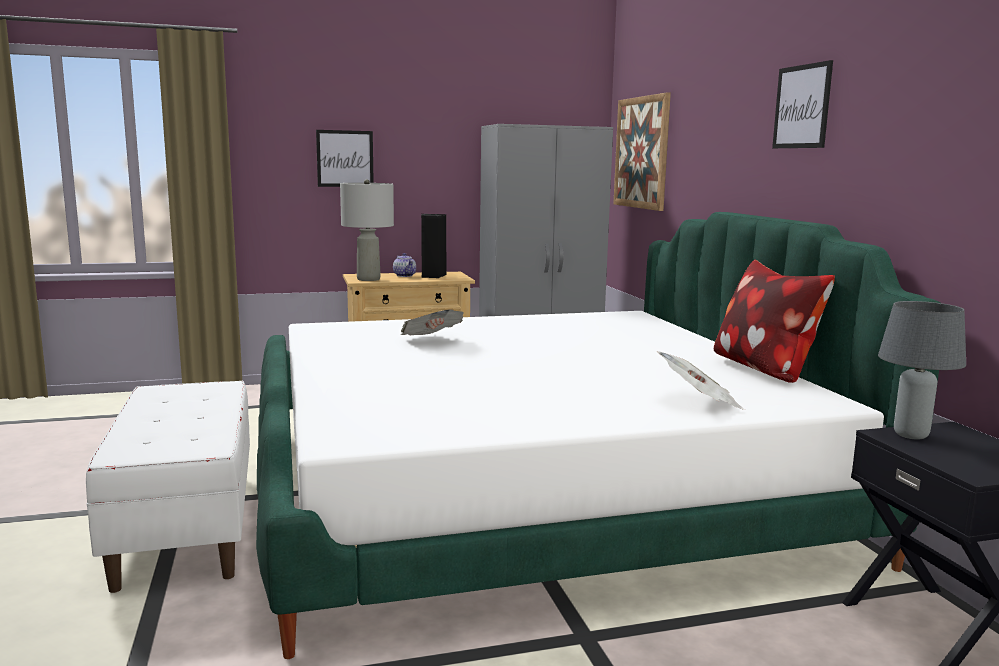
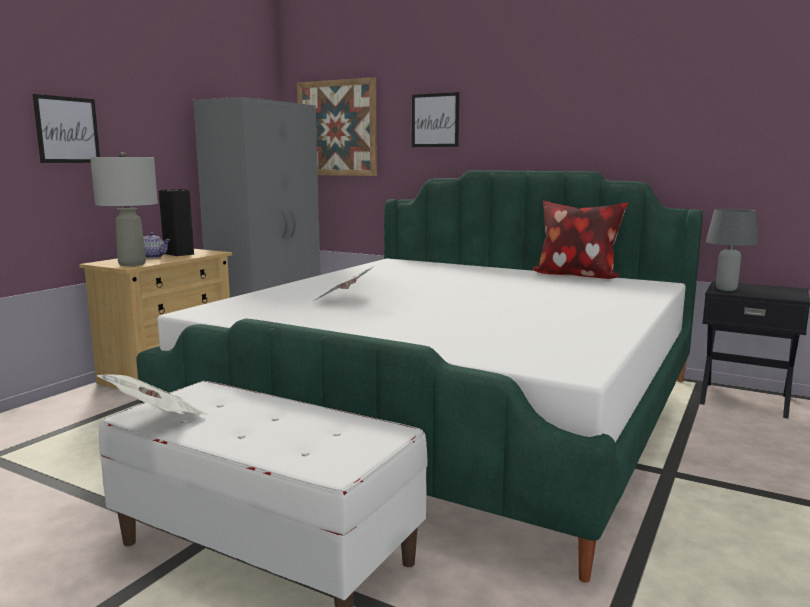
camera: 45 degrees left, 0 degrees up
(699, 403) = (619, 297): newspaper -> newspaper (156, 419)
(802, 106) = (547, 91): picture -> picture (435, 120)

